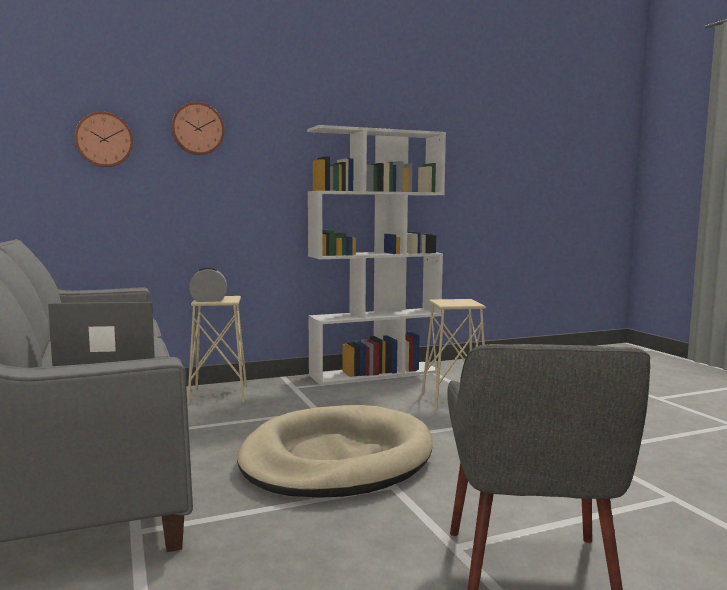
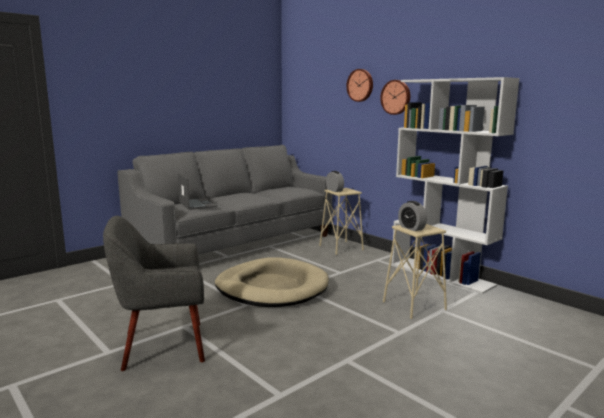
camera: 70 degrees right, 5 degrees up
(104, 139) = (322, 94): wall clock -> wall clock (396, 97)
(456, 303) = (411, 228): none -> alarm clock

